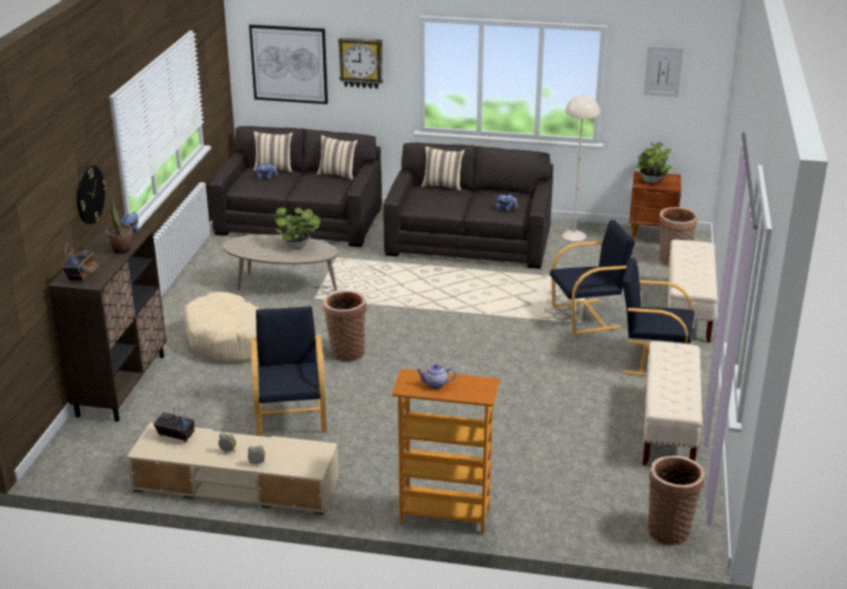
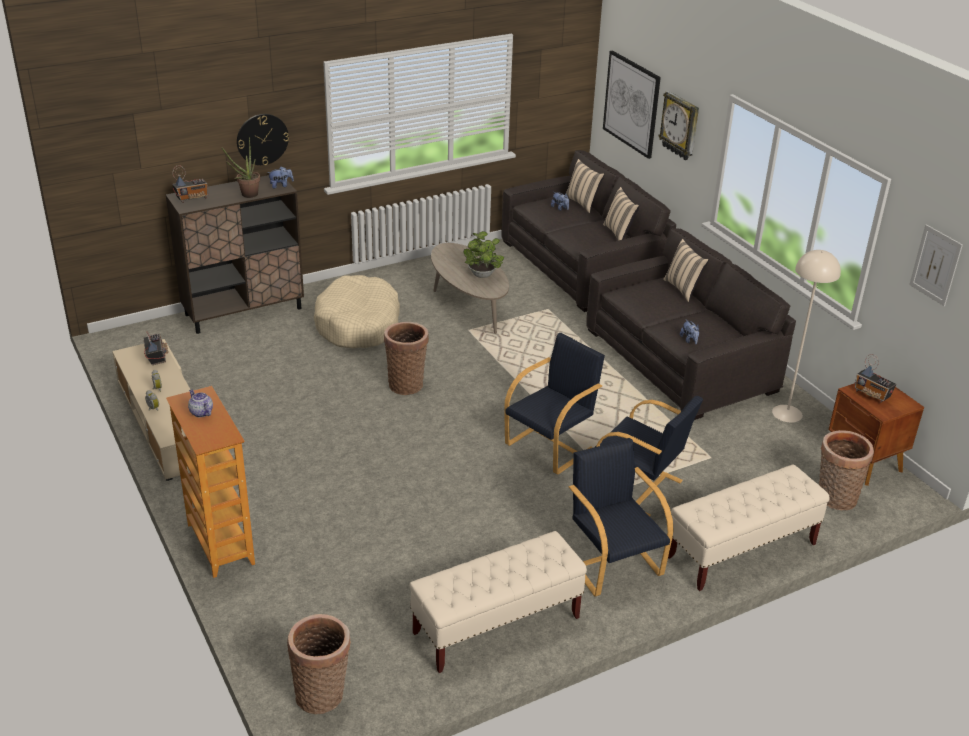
camera: 50 degrees right, 5 degrees up
(291, 416) = (282, 403): black armchair -> black armchair (551, 446)
(651, 181) = (872, 395): potted plant -> radio

